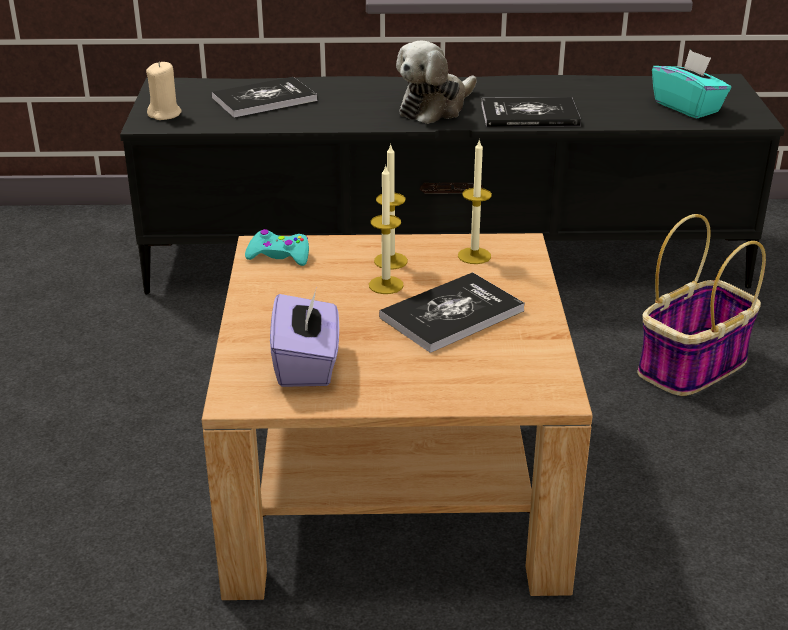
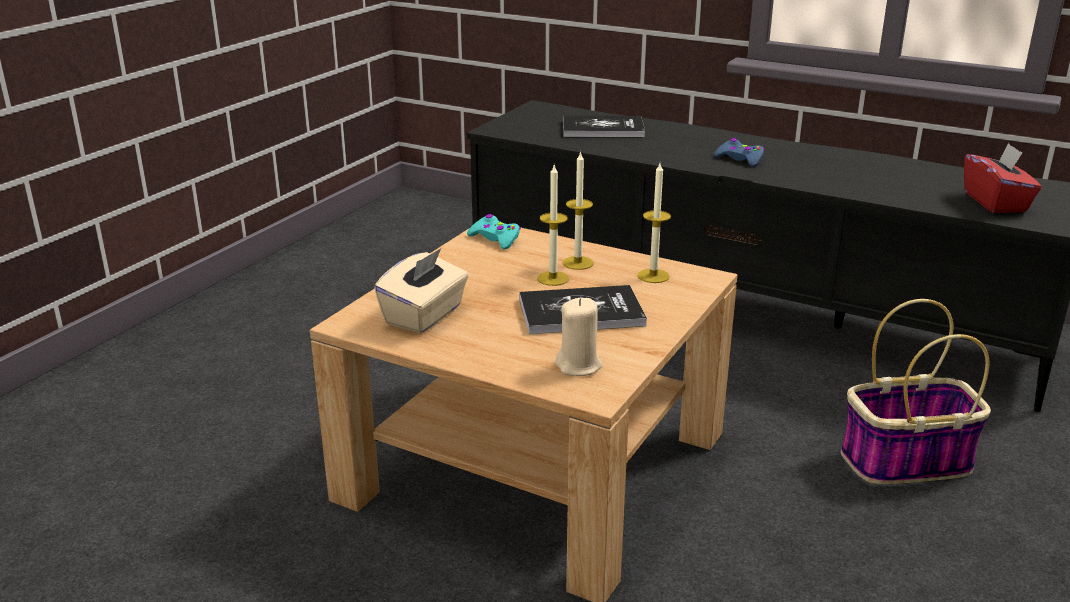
camera: 30 degrees right, 5 degrees down
(165, 114) = (514, 125): beige candle -> beige candle (579, 366)
(307, 364) = (425, 315): purple tissue box -> beige tissue box
(435, 108) = (740, 159): plush toy -> blue game controller
(529, 115) = (822, 180): book -> none
(687, 107) = (996, 202): turquoise tissue box -> red tissue box

